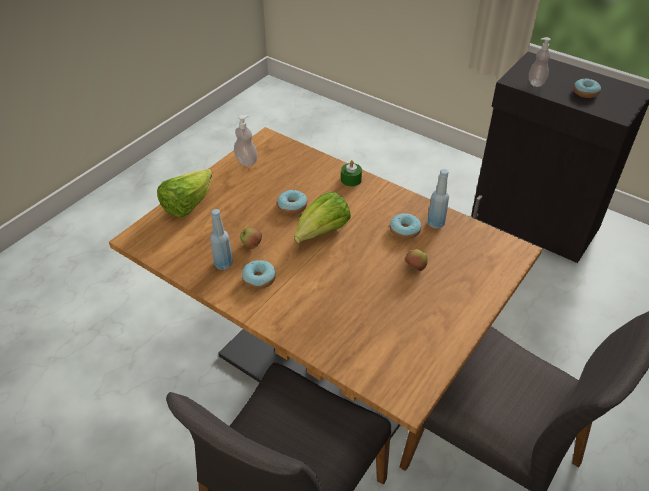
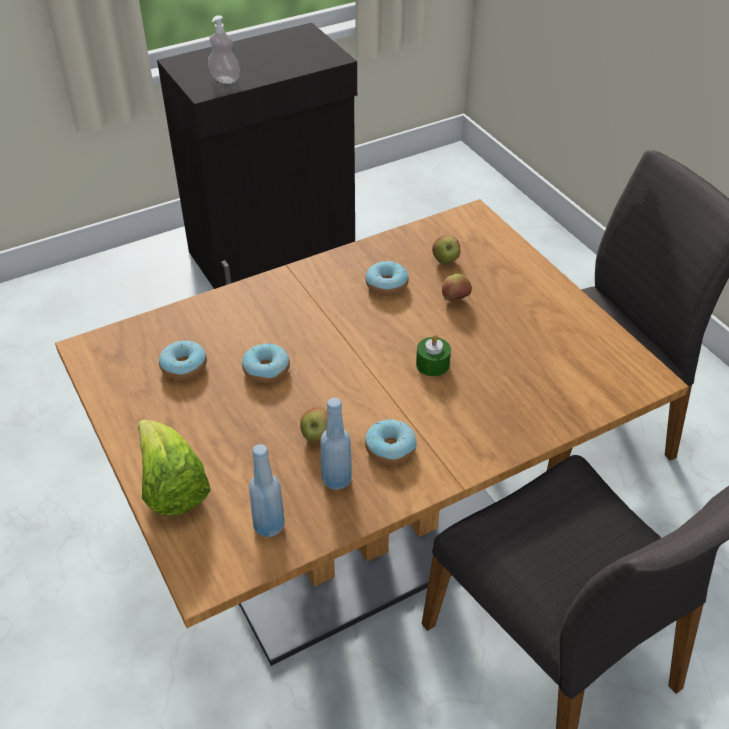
camera: 65 degrees left, 0 degrees up
(246, 161) = (122, 388): soap dispenser -> none
(322, 233) = (341, 357): lettuce -> none
(351, 180) = (255, 296): green candle -> green candle (432, 364)
(436, 223) = (391, 256): blue bottle -> blue bottle (269, 525)
(453, 251) = (445, 261): none -> apple
(585, 92) = (275, 59): donut -> donut (184, 367)

